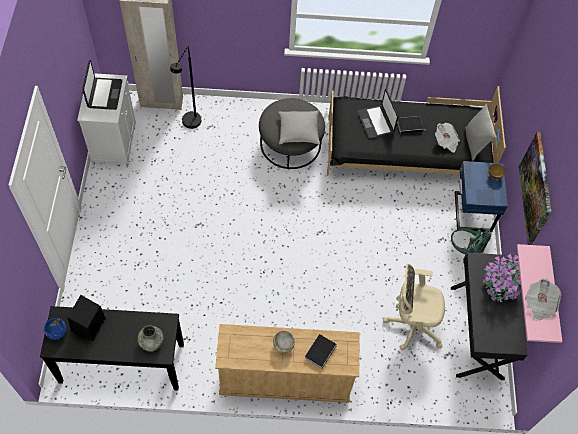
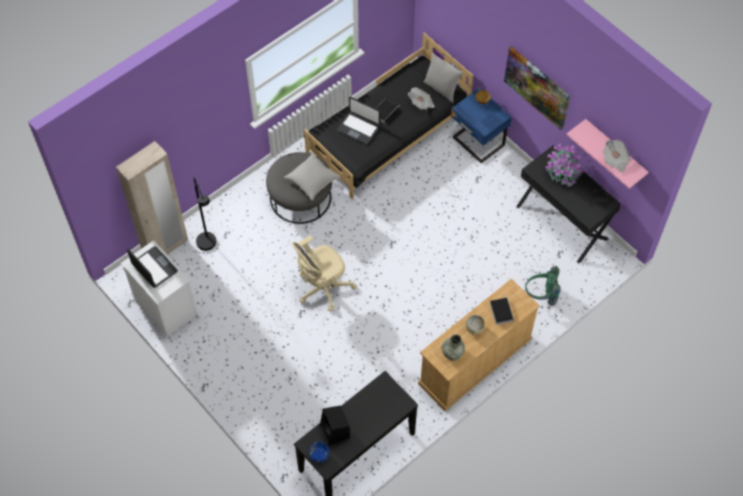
camera: 40 degrees left, 0 degrees up
(151, 341) = (388, 403): grey vase -> grey vase (452, 352)
(411, 325) = (517, 254): beige office chair -> beige office chair (322, 289)
(463, 251) = (499, 174): green backpack -> green backpack (540, 295)

